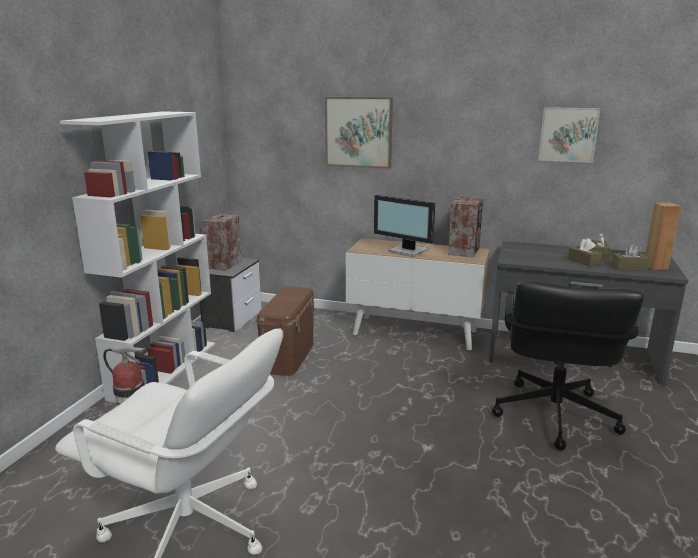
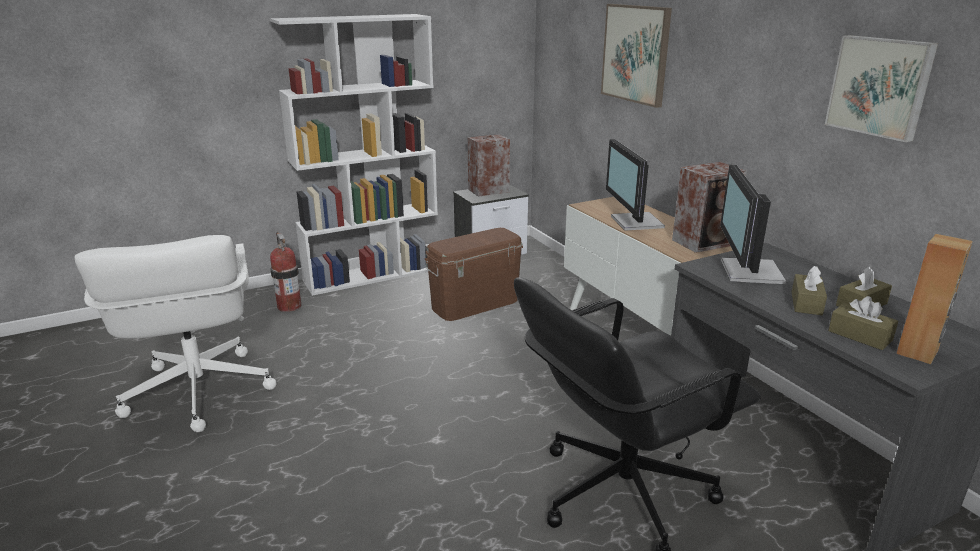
camera: 45 degrees right, 5 degrees up
(532, 256) = (748, 272): none -> monitor

